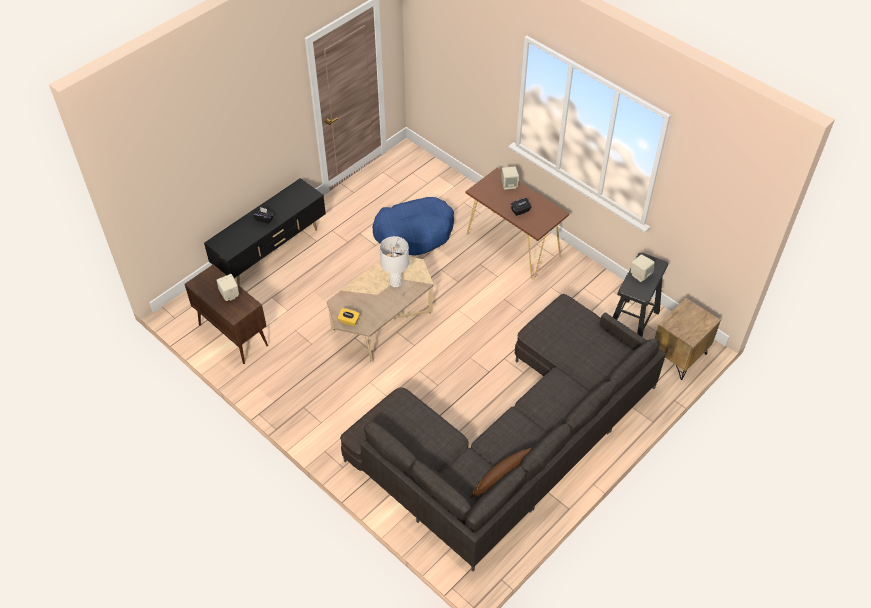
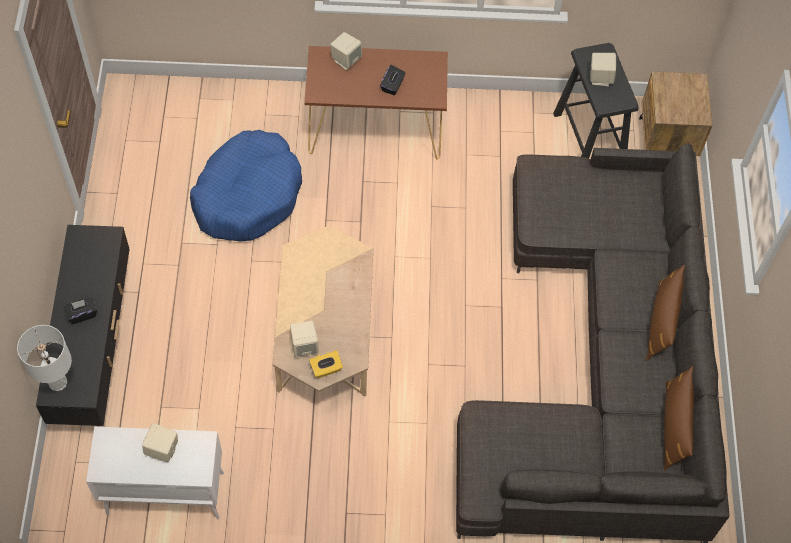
camera: 45 degrees left, 10 degrees up
(232, 335) = (164, 493): brown cabinet -> white cabinet
(350, 304) = (304, 346): none -> beige speaker
(395, 282) = (329, 279): white table lamp -> white table lamp (57, 382)
(552, 426) = (661, 322): none -> brown pillow

